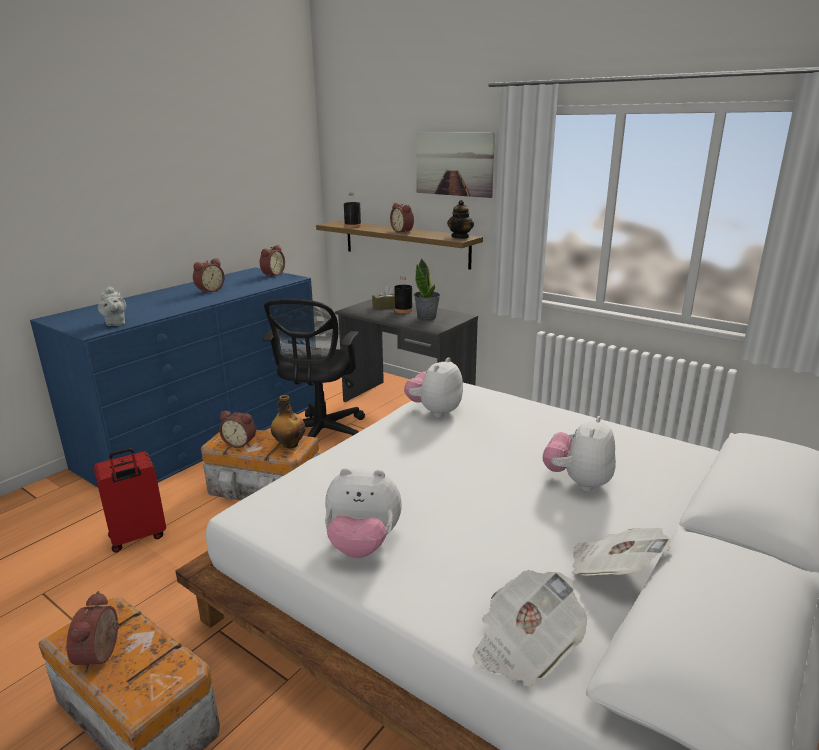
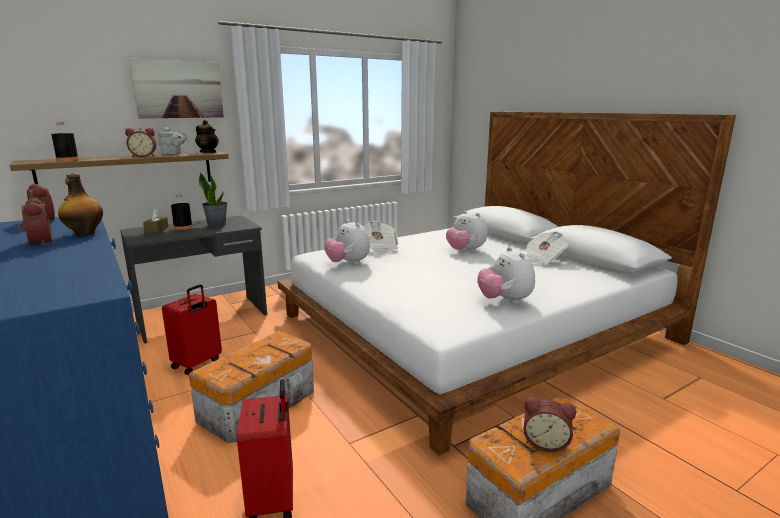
camera: 70 degrees left, 5 degrees down
(115, 323) = (87, 281): grey teapot -> grey teapot (173, 154)
(240, 443) = (246, 365): alarm clock -> none
(289, 444) = (280, 342): bottle -> bottle (84, 233)
(320, 435) = (197, 364): black office chair -> red suitcase
(363, 545) = (505, 301): plush toy -> plush toy turned 135 degrees clockwise
(524, 647) = (593, 282): newspaper -> newspaper (378, 248)

